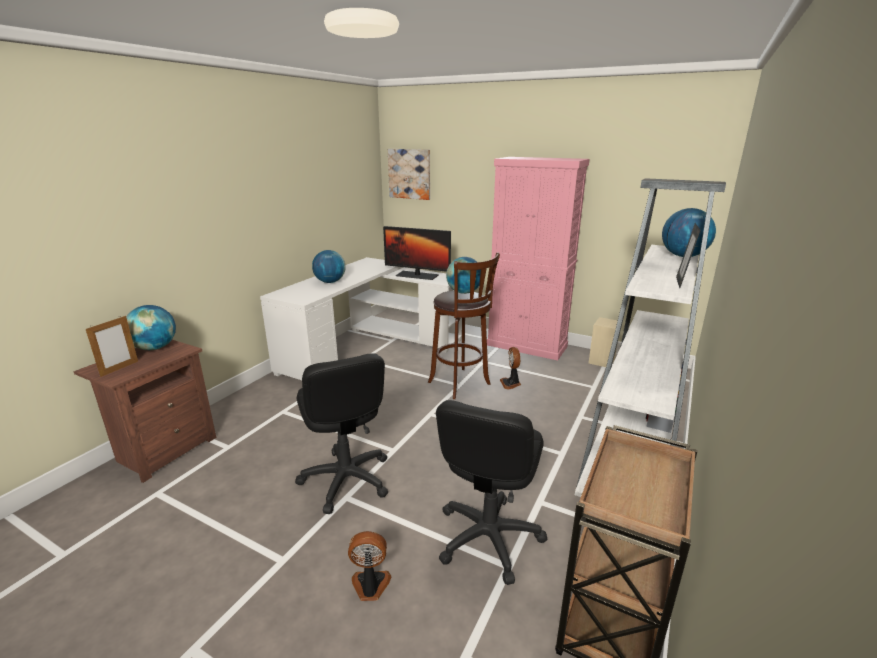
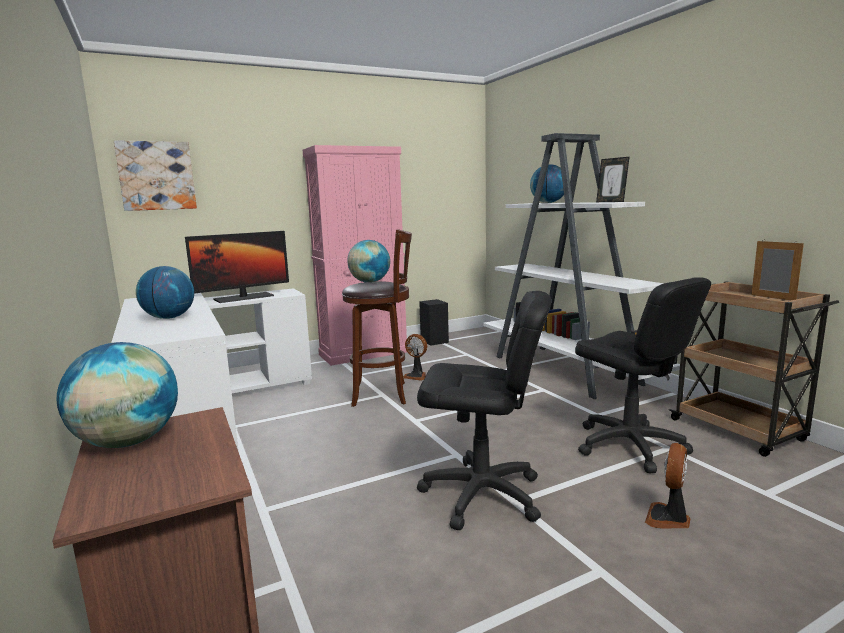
camera: 55 degrees left, 10 degrees down
(119, 368) = (166, 478): picture frame -> picture frame (772, 298)
(601, 361) = (434, 341): beige speaker -> black speaker

